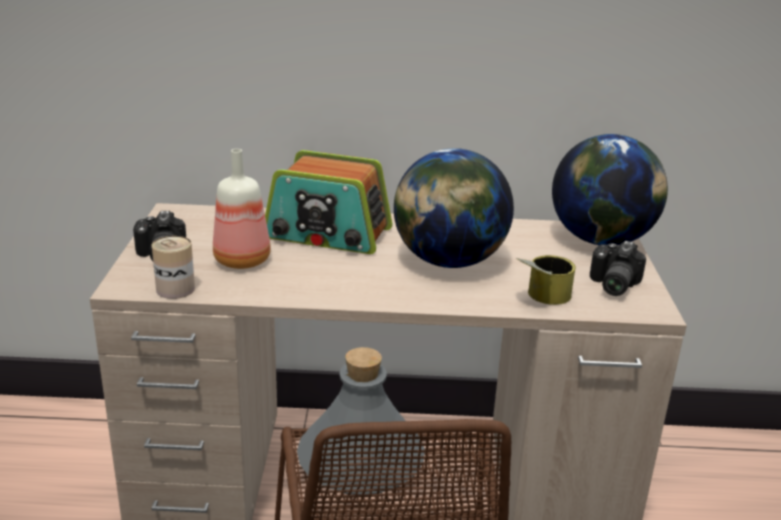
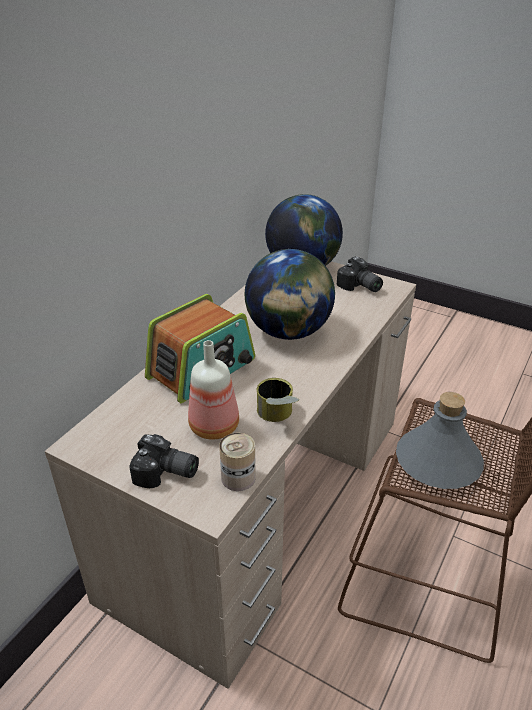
camera: 60 degrees left, 10 degrees up
(540, 298) = (360, 316): can -> can (277, 417)

